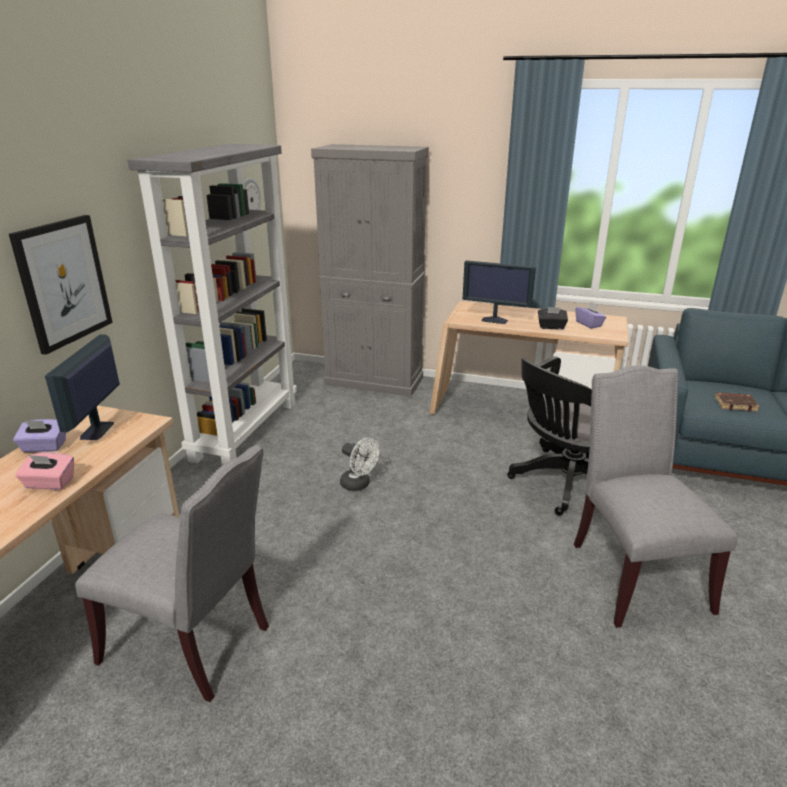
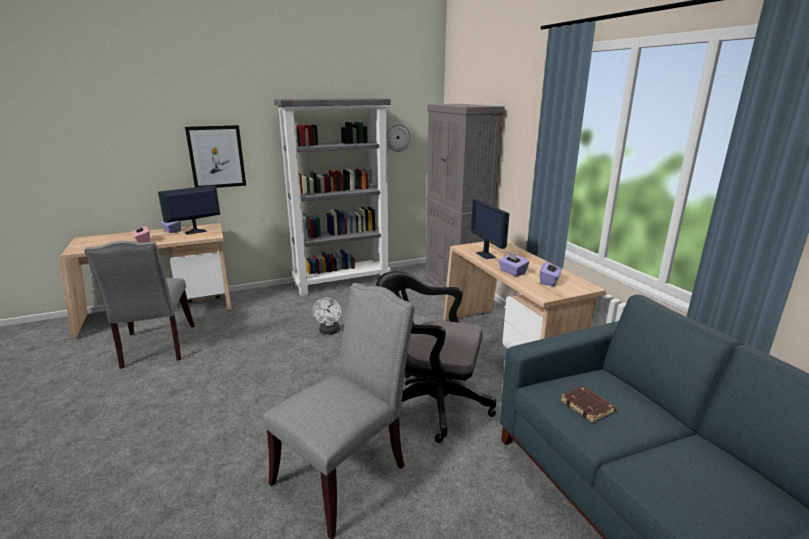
camera: 50 degrees right, 5 degrees down
(551, 327) = (512, 272): black tissue box -> purple tissue box

